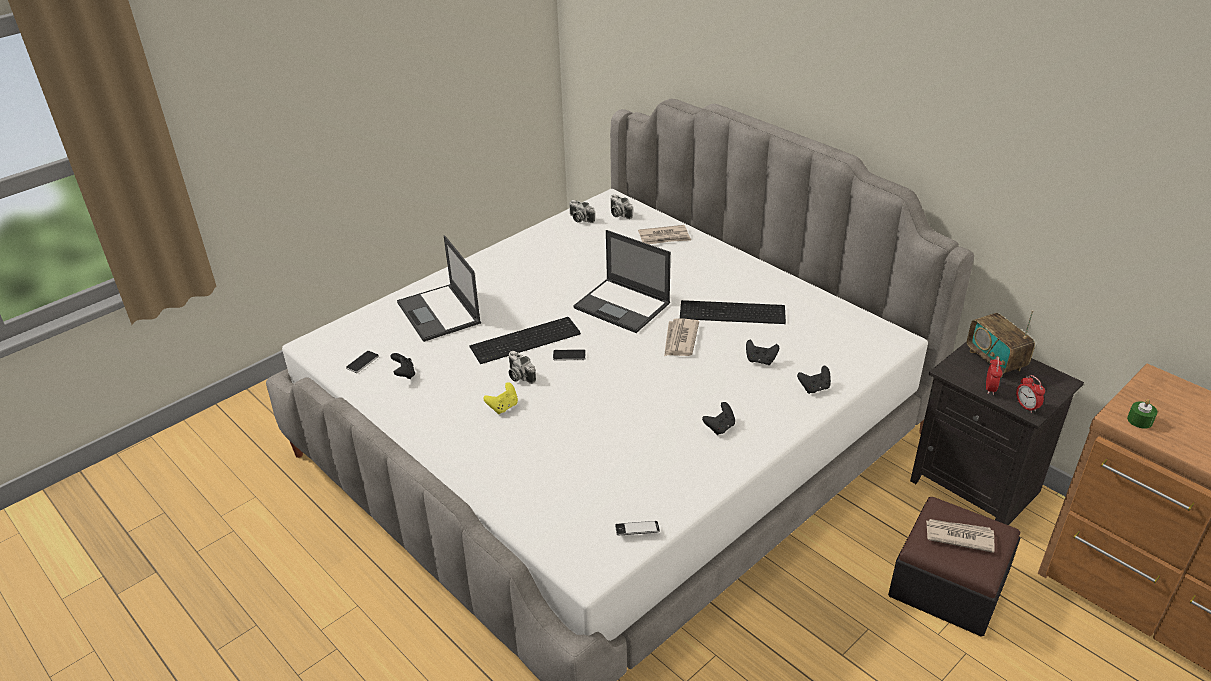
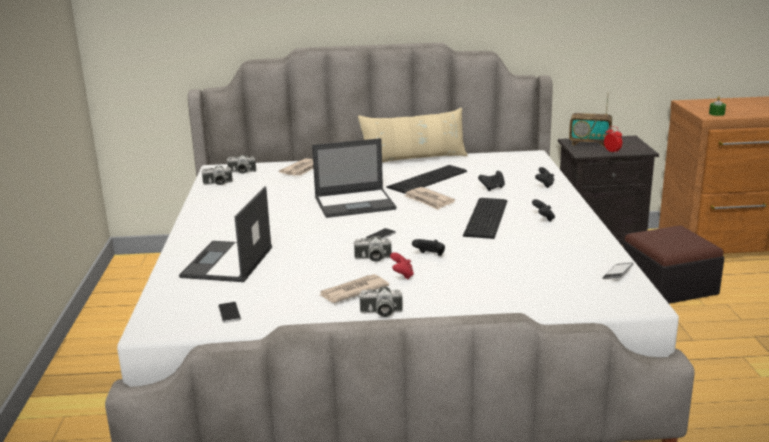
camera: 50 degrees left, 15 degrees down
(404, 374) = (284, 300): black game controller -> black game controller (430, 256)
(426, 431) = (381, 313): none -> camera
(439, 313) = (227, 263): laptop -> laptop turned 90 degrees clockwise
(503, 407) = (402, 275): yellow game controller -> red game controller
(527, 341) = (334, 243): keyboard -> keyboard (488, 218)
(775, 278) = (414, 159): none -> beige pillow
(958, 536) = (671, 238): newspaper -> newspaper (352, 291)
(1026, 406) = (639, 150): alarm clock -> none

